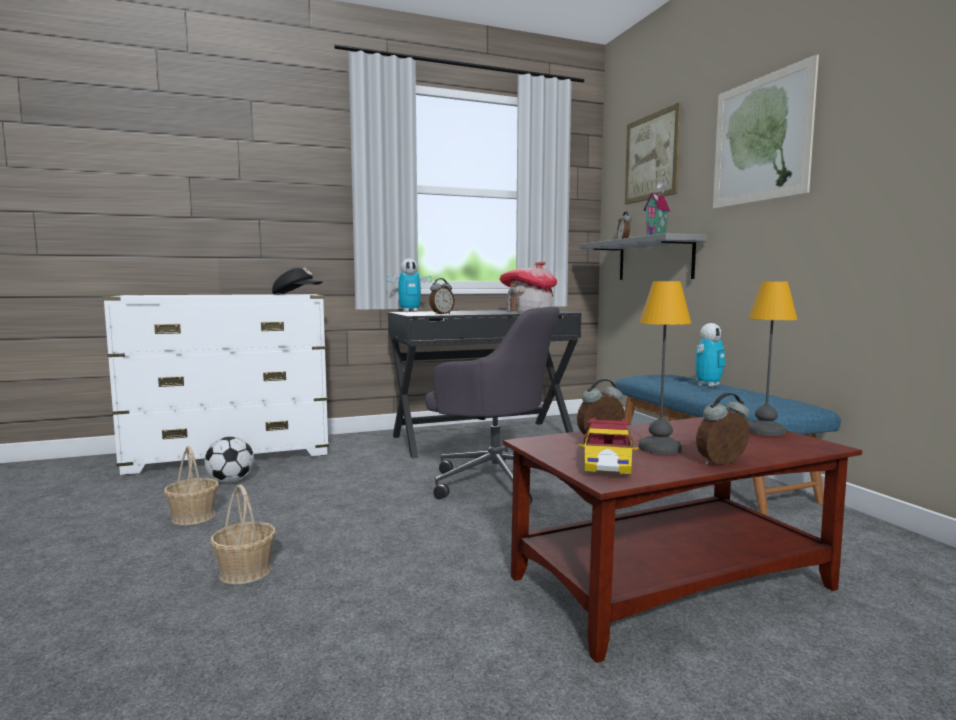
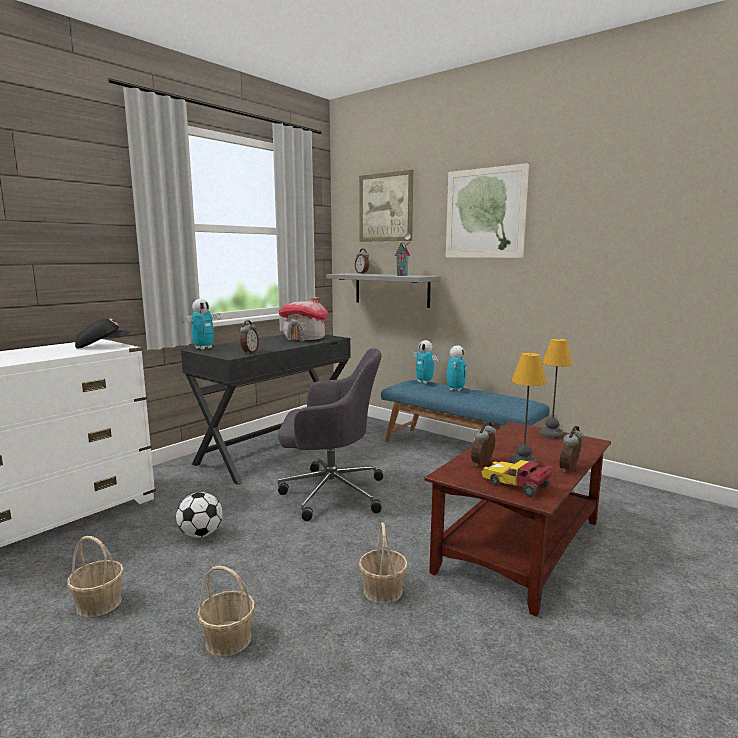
camera: 30 degrees left, 5 degrees up
(230, 481) = (86, 553): football -> football (201, 534)
(436, 577) = (382, 591): none -> basket
(607, 463) = (517, 485): toy car -> toy car turned 150 degrees clockwise
(677, 376) = (424, 382): none -> toy robot

